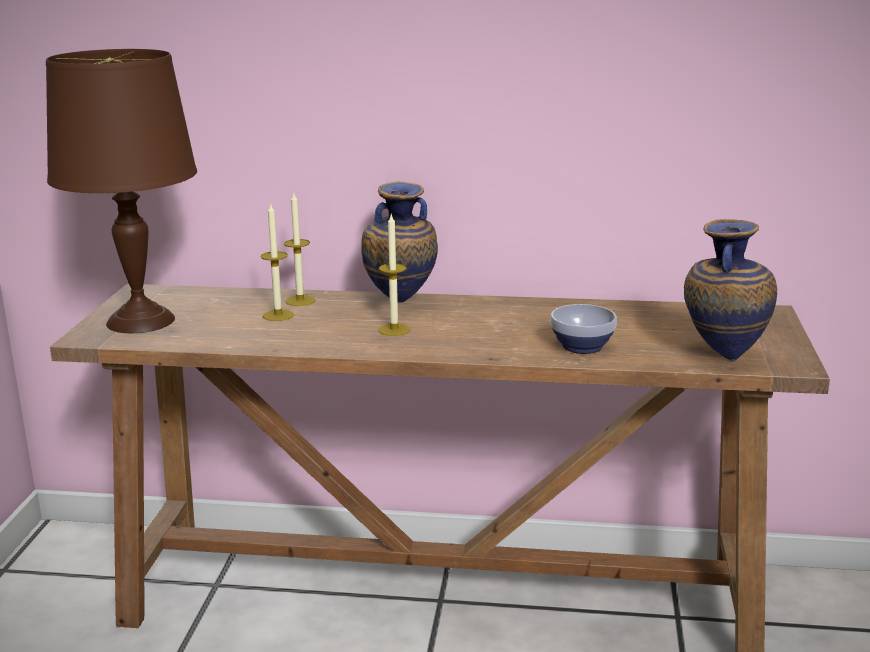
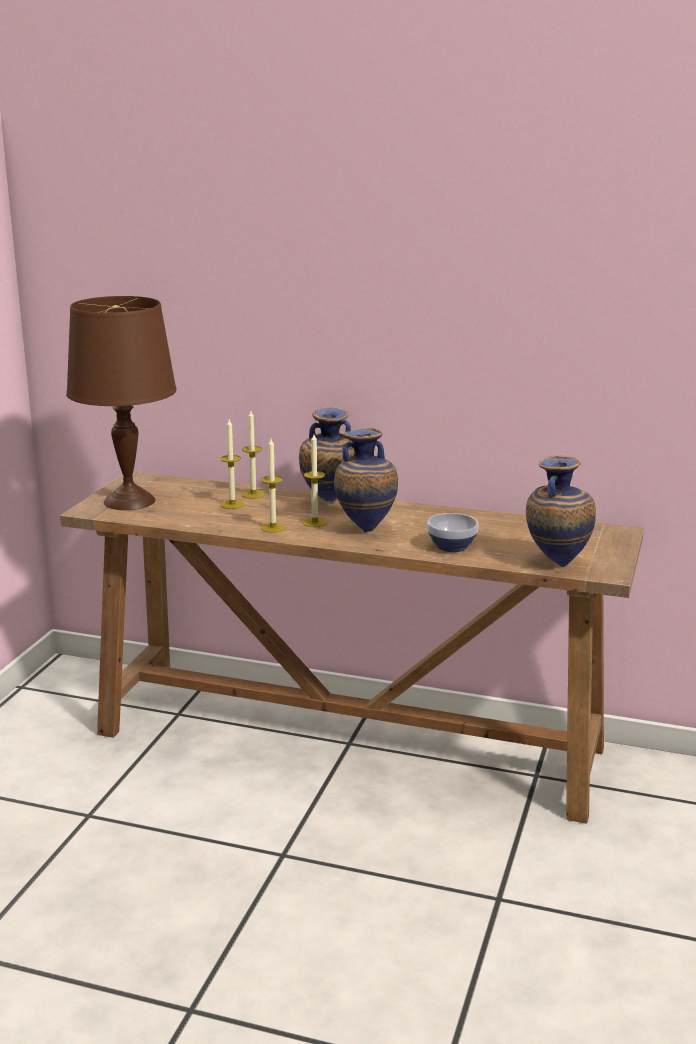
camera: 10 degrees right, 0 degrees up
(343, 341) = (273, 528): none -> candle
(462, 332) = (365, 528): none -> vase

